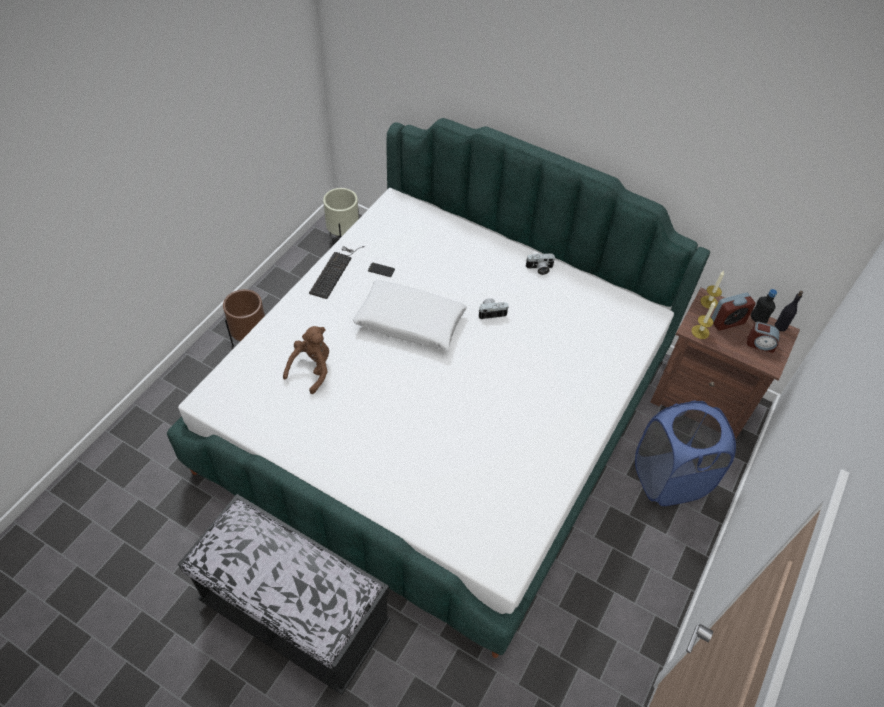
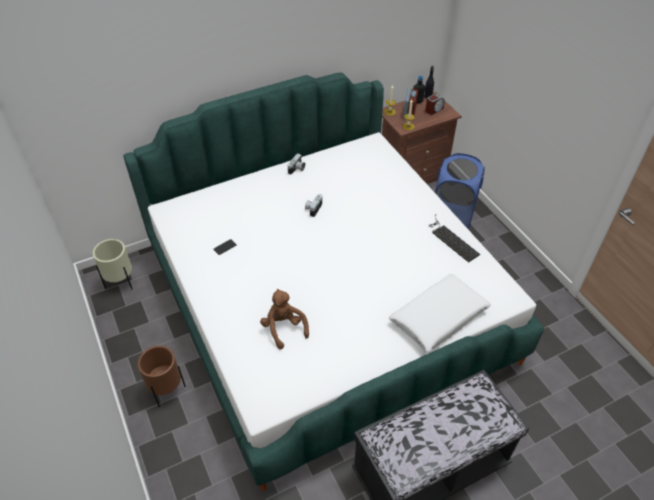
camera: 55 degrees left, 5 degrees down
(335, 270) = (200, 273): keyboard -> keyboard (451, 239)
(410, 322) = (286, 253): white pillow -> white pillow (438, 318)

